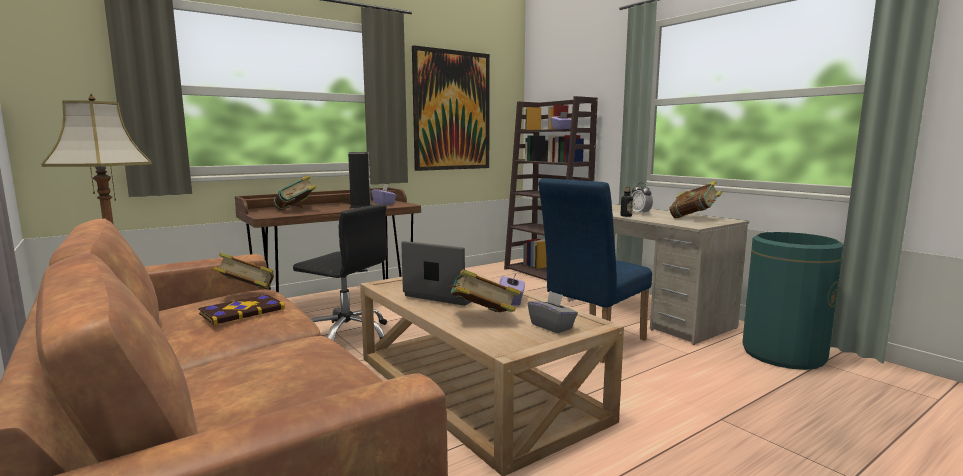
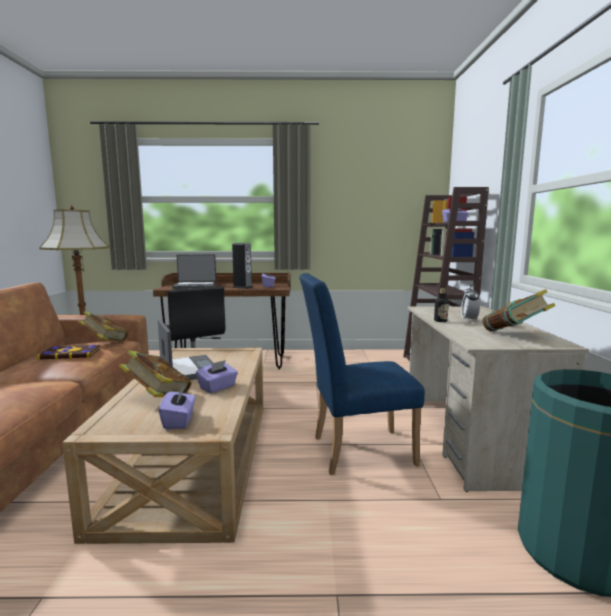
camera: 35 degrees right, 0 degrees up
(296, 211) = (195, 286): book -> laptop
(452, 111) = (363, 206): picture -> none
(552, 326) = (179, 421): grey tissue box -> purple tissue box

